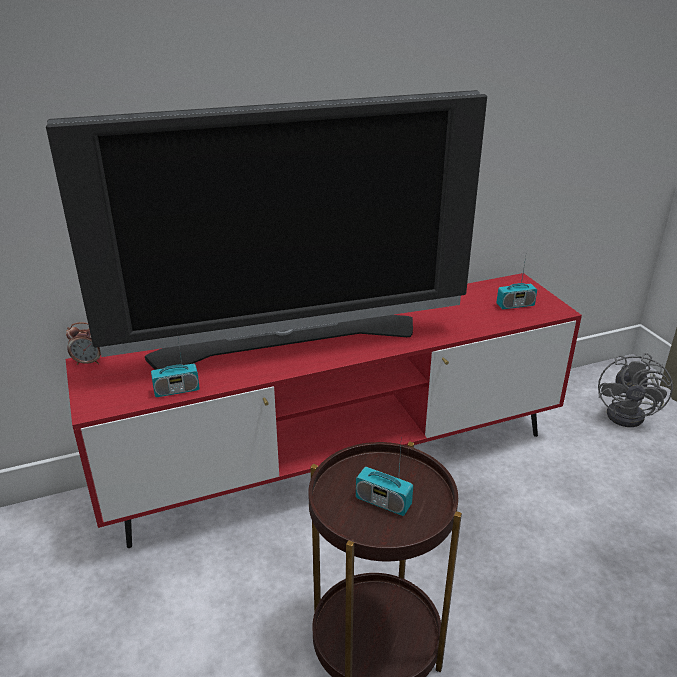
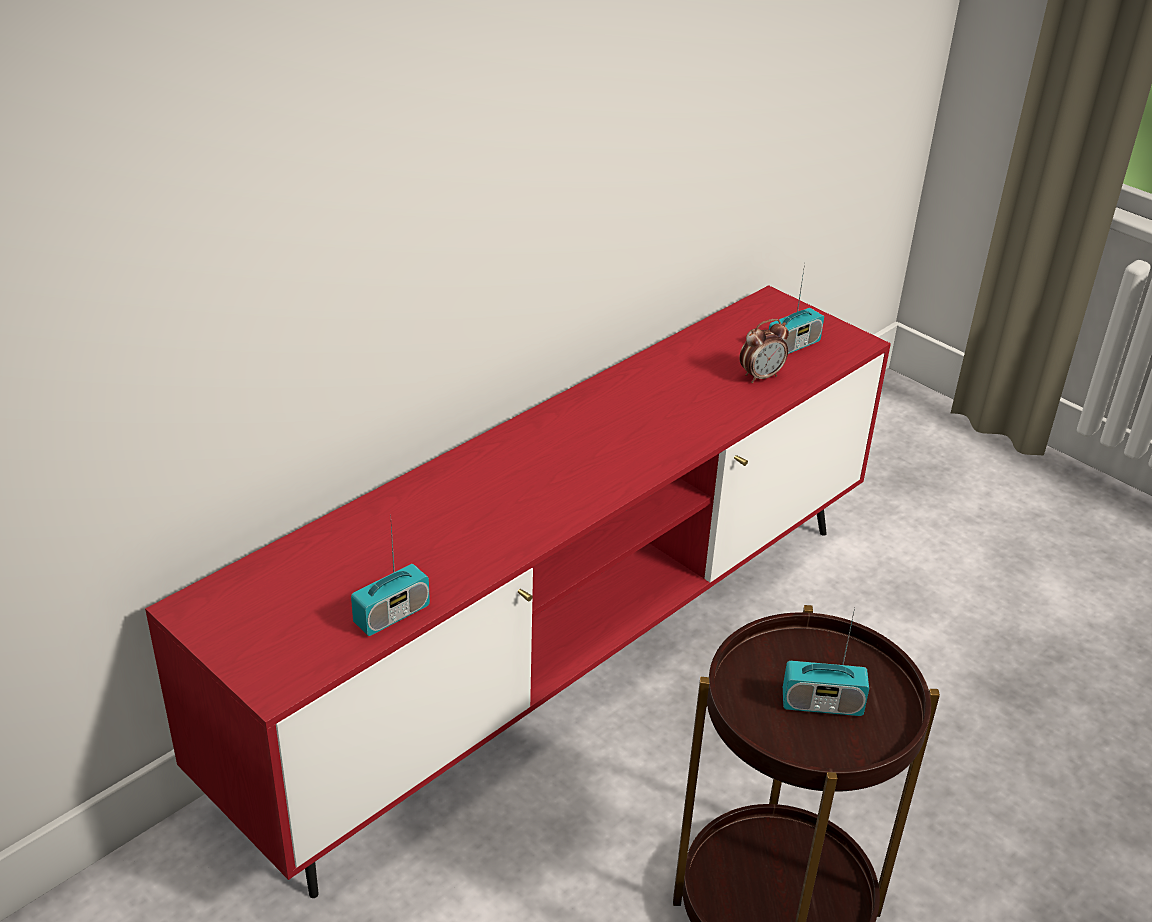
camera: 25 degrees left, 5 degrees up
(89, 362) = (196, 603): alarm clock -> alarm clock (761, 376)
(287, 342) = (504, 487): television -> none
(631, 415) = (932, 468): grey fan -> none

